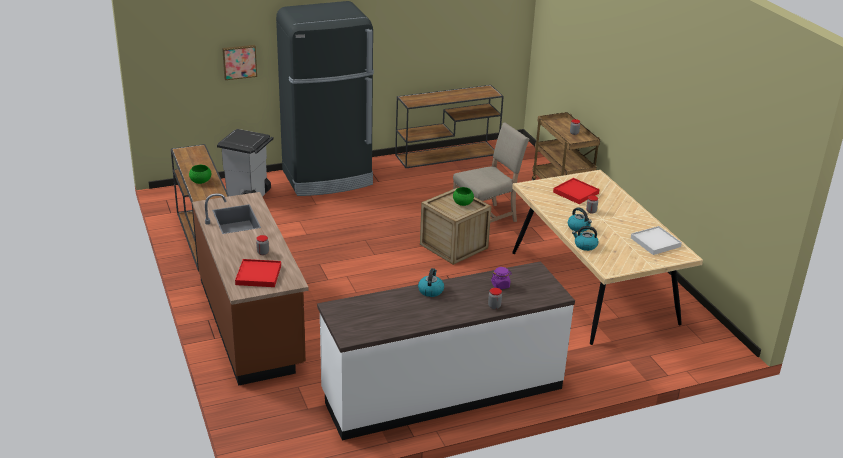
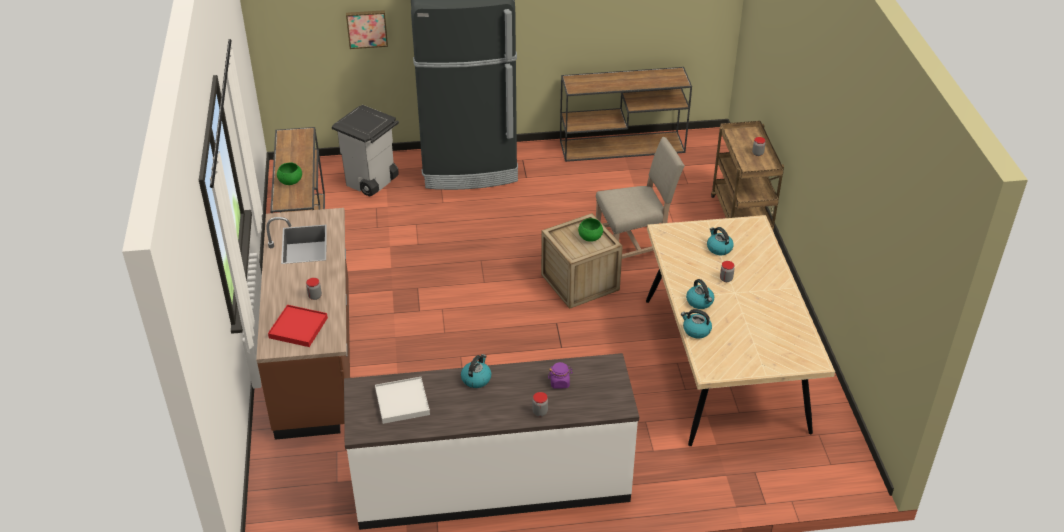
camera: 15 degrees right, 10 degrees up
(576, 193) = (719, 248): red tray -> kettle
(655, 242) = (786, 337): white tray -> white tray (402, 402)

